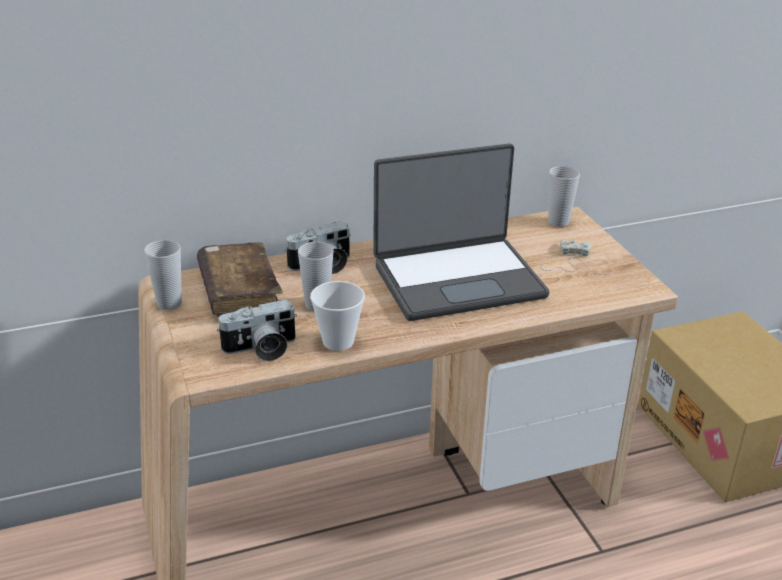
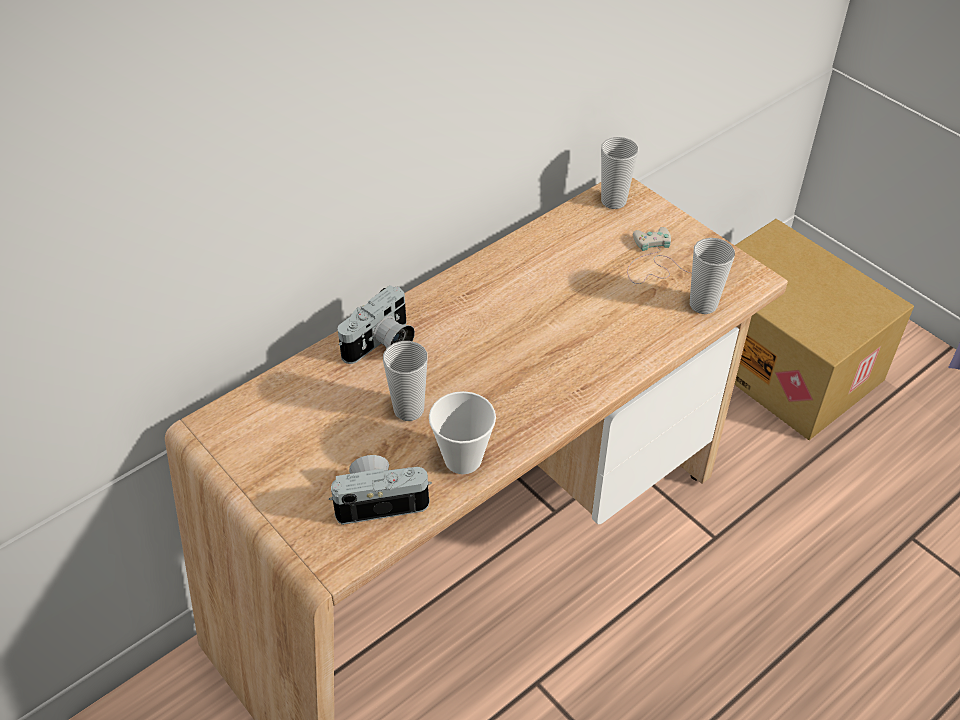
camera: 20 degrees left, 15 degrees up
(169, 303) = (228, 460): cup -> cup (703, 305)
(239, 292) = (305, 417): brown book -> none
(261, 349) = (380, 499): camera -> camera turned 150 degrees counterclockwise
(457, 279) = (547, 322): laptop -> none

